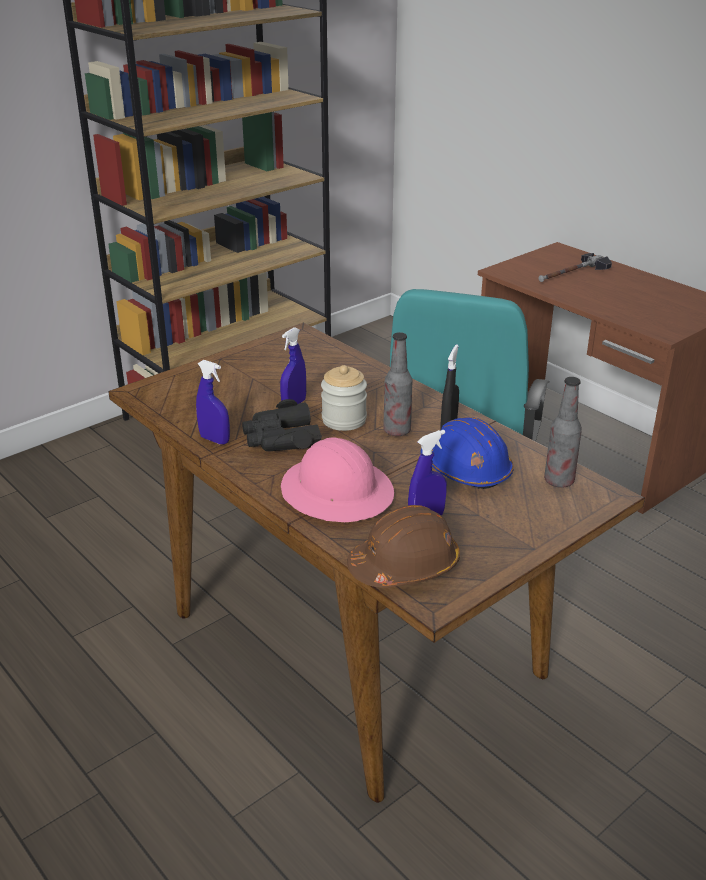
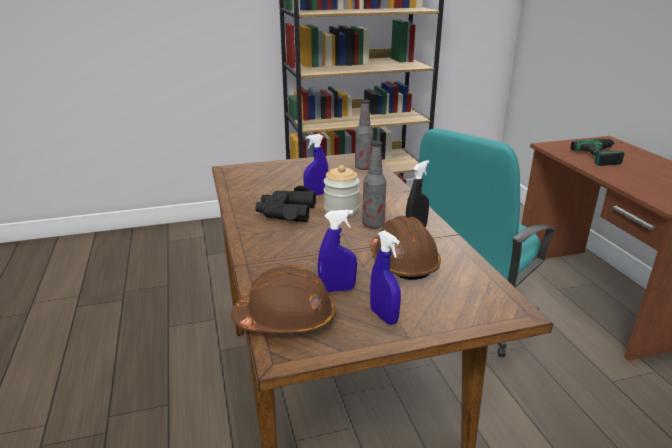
camera: 25 degrees right, 5 degrees down
(214, 440) = (242, 204): blue spray bottle -> blue spray bottle (384, 316)
(337, 492) = (289, 254): pink hard hat -> none
(466, 470) = (403, 262): blue hard hat -> brown hard hat
(559, 481) = (477, 289): bottle -> bottle (363, 167)
(572, 274) = (608, 155): hammer -> power drill

